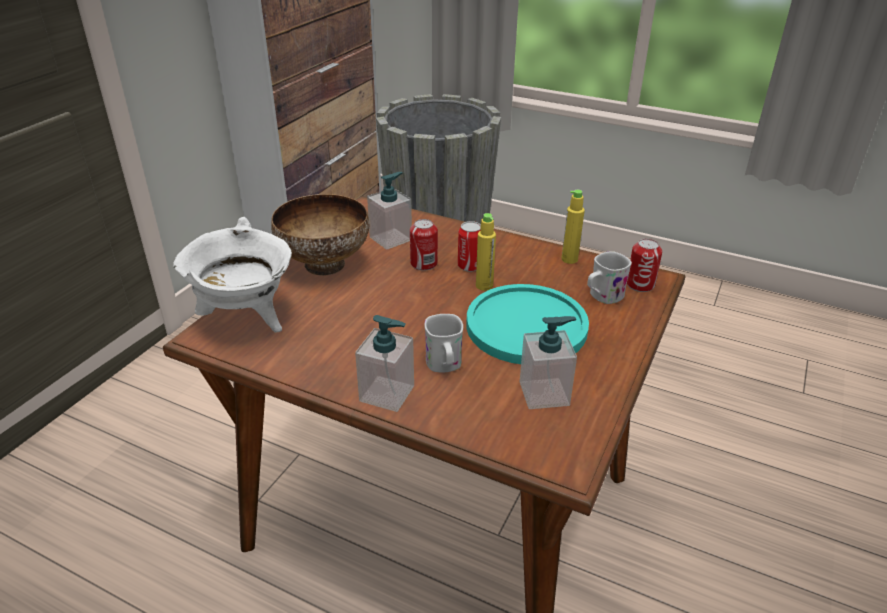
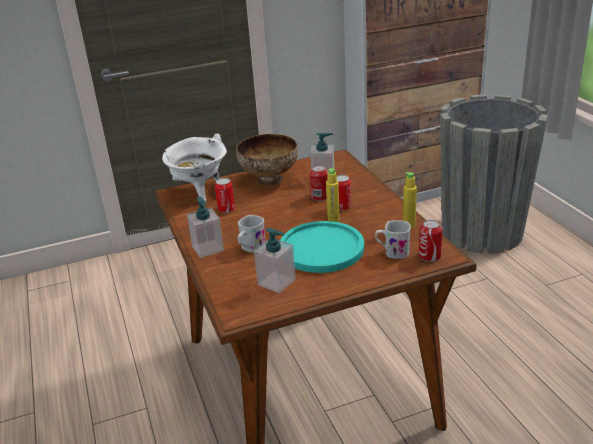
camera: 45 degrees right, 5 degrees down
(328, 328) = (226, 209): none -> can

